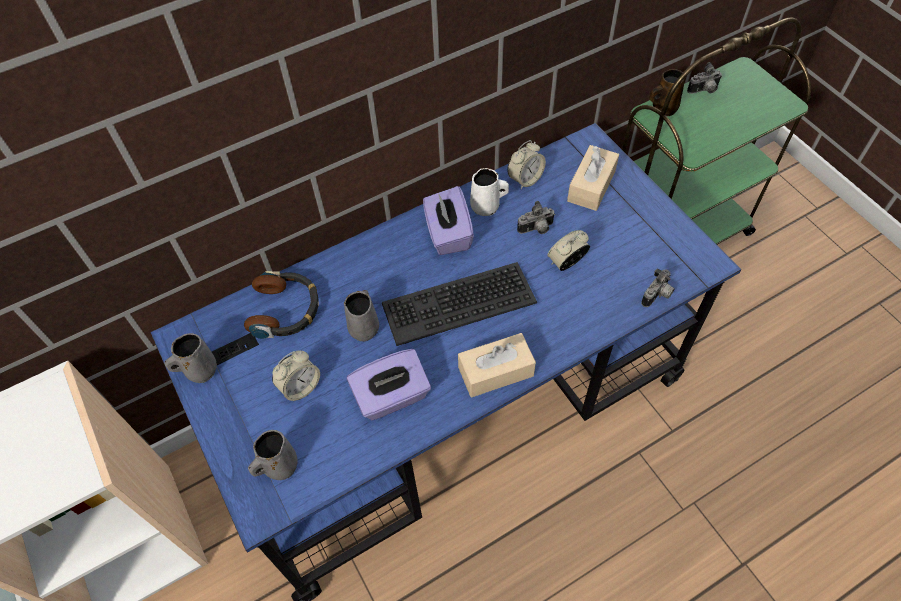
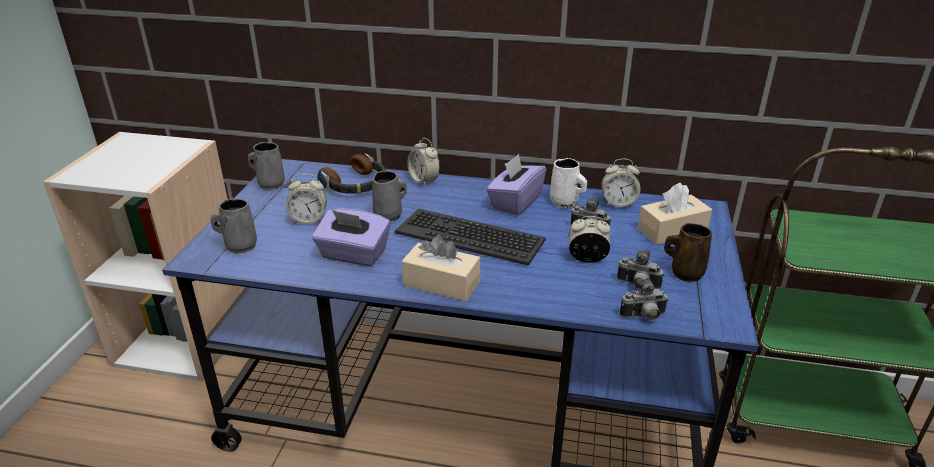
camera: 40 degrees right, 25 degrees down
(341, 260) = (424, 180): none -> alarm clock
(663, 108) = (809, 220): brown mug -> brown mug (684, 273)
(704, 91) = (871, 227): camera -> camera (637, 286)

